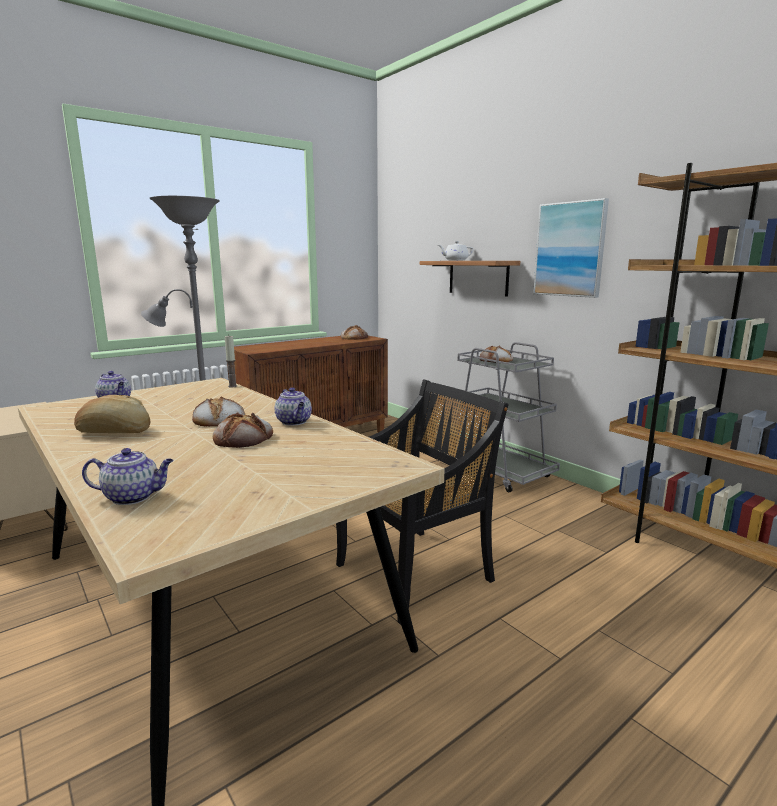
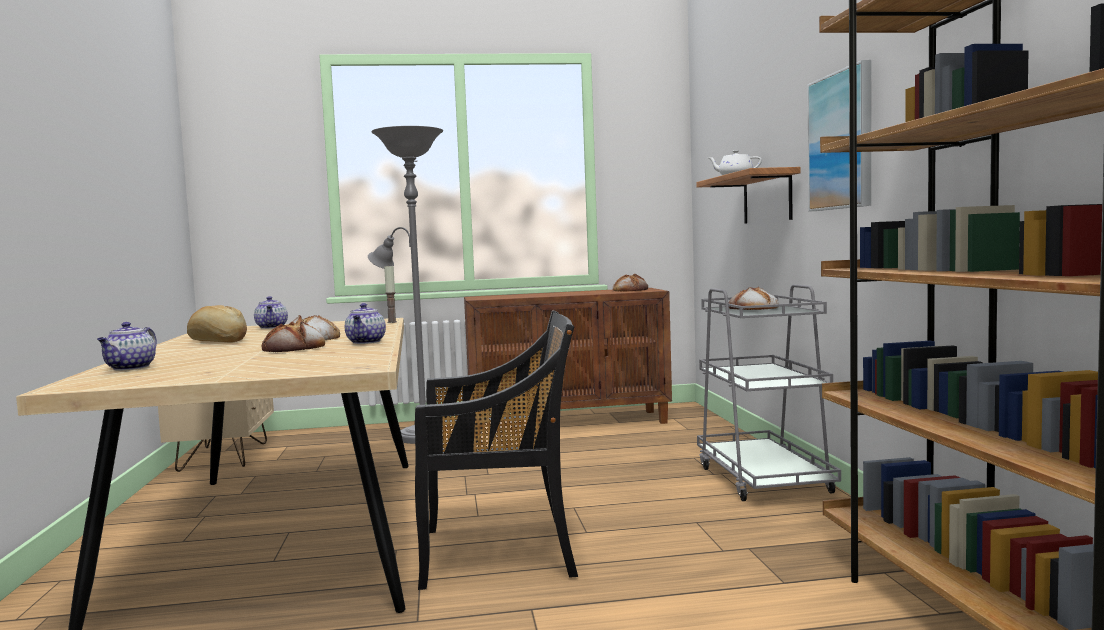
camera: 30 degrees right, 10 degrees down
(134, 497) = (130, 368): teapot -> teapot turned 75 degrees clockwise

